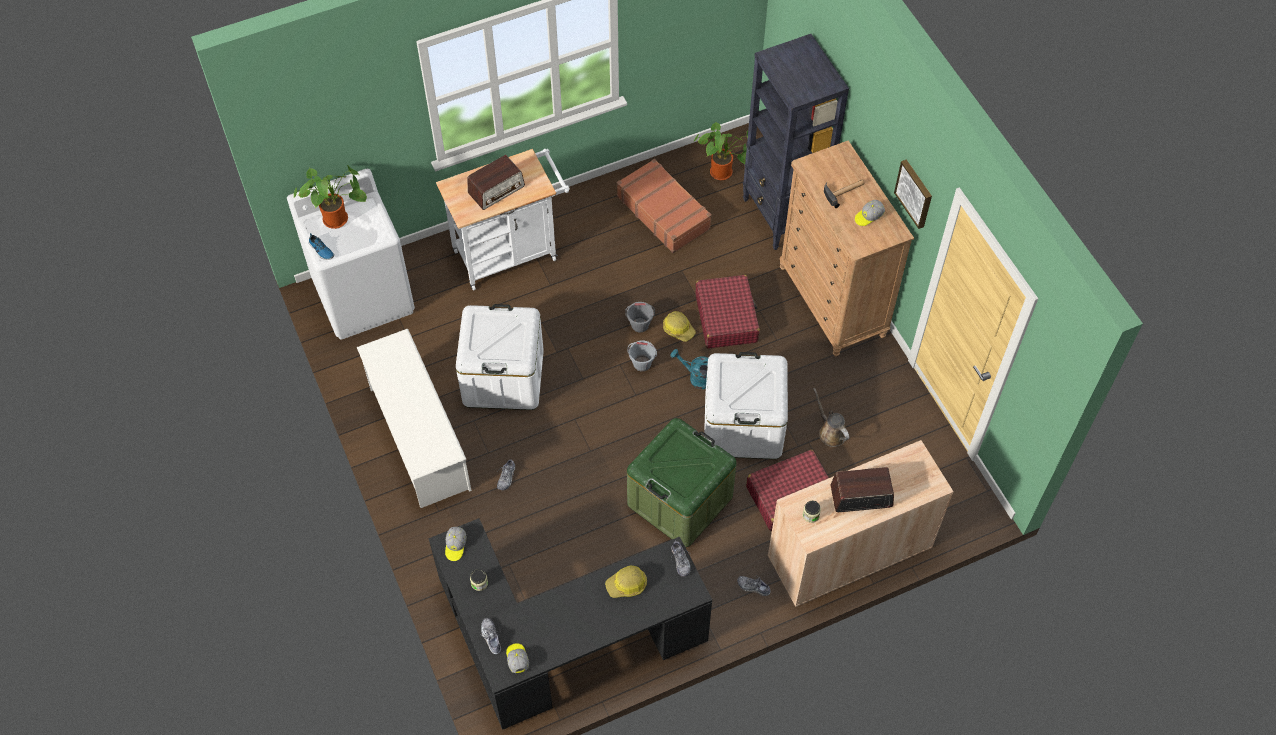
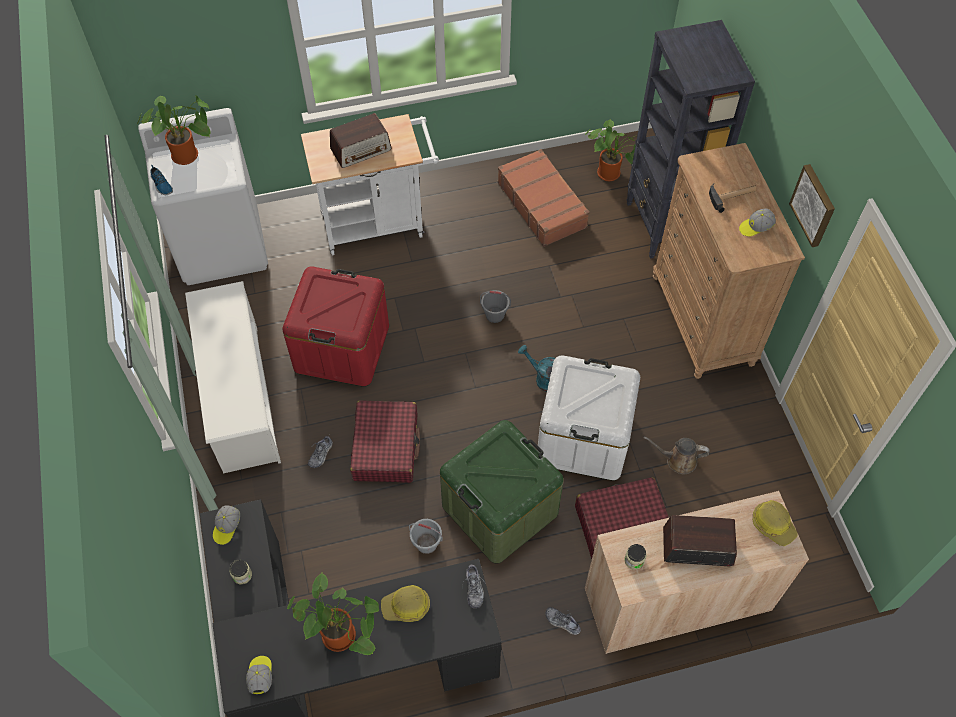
camera: 10 degrees right, 0 degrees up
(491, 637) = (237, 643): shoe -> none
(503, 377) = (342, 348): white storage box -> red storage box
(579, 616) = (343, 635): none -> potted plant
(642, 363) = (489, 355): grey bucket -> grey bucket (427, 543)
(678, 329) = (534, 325): hard hat -> hard hat (773, 524)
(726, 318) = (587, 321): red suitcase -> red suitcase (386, 447)
(830, 432) = (678, 460): brown watering can -> brown watering can turned 60 degrees counterclockwise

